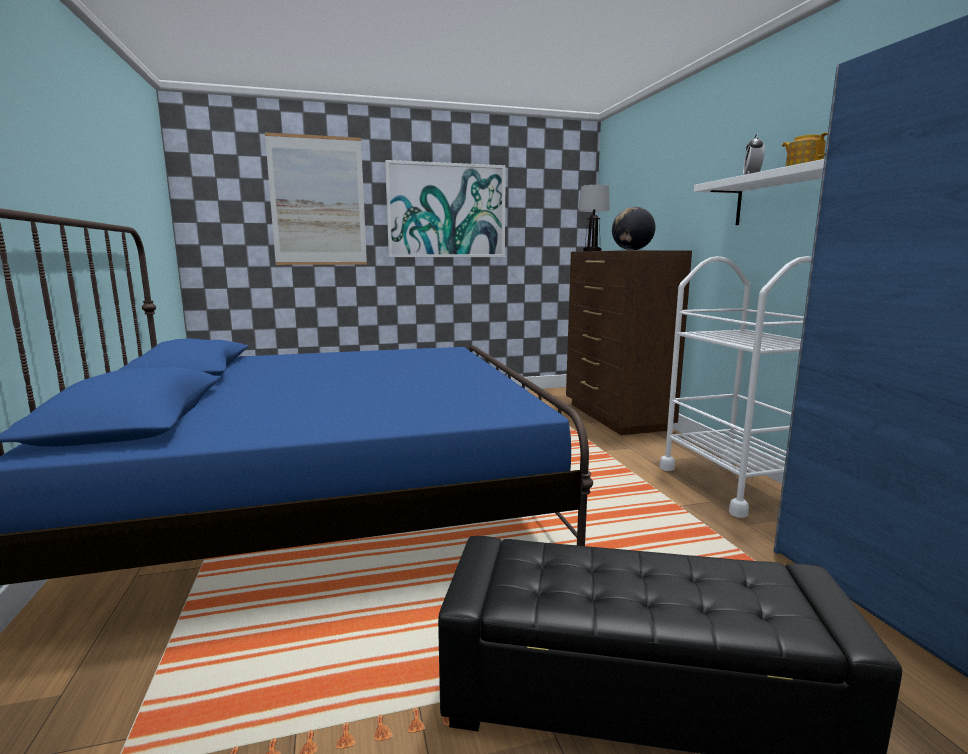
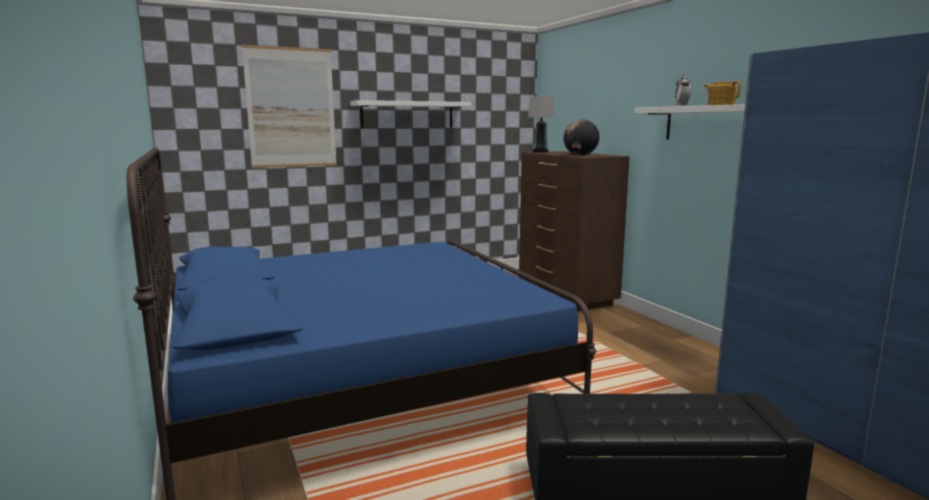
camera: 10 degrees left, 0 degrees up
(446, 211) = (407, 114): picture -> white shelf
(733, 485) = (675, 346): white cart -> none

